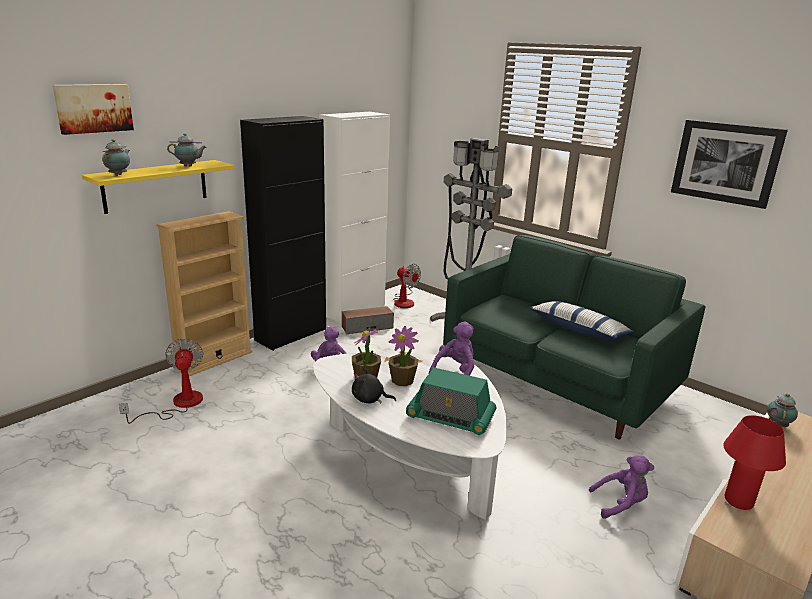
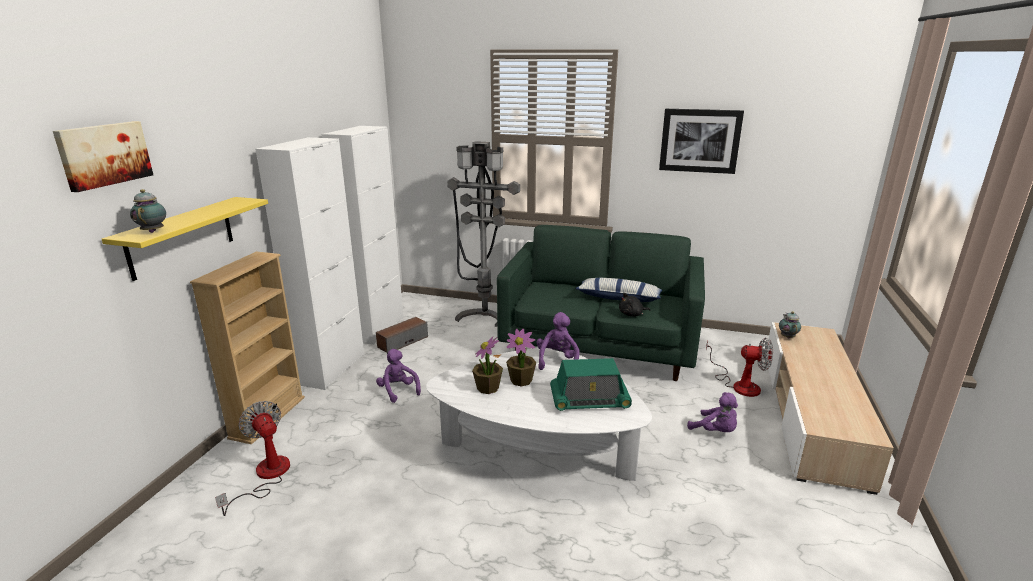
camera: 25 degrees left, 0 degrees up
(189, 166) = (220, 208): teapot -> none
(291, 335) = (332, 369): black cabinet -> white cabinet
(369, 399) = (509, 406): black plush toy -> black plush toy (632, 314)
(404, 301) = (418, 308): fan -> fan (739, 384)
(620, 504) = (715, 431): purple plush toy -> purple plush toy turned 75 degrees clockwise
(738, 501) = (811, 400): red table lamp -> none

